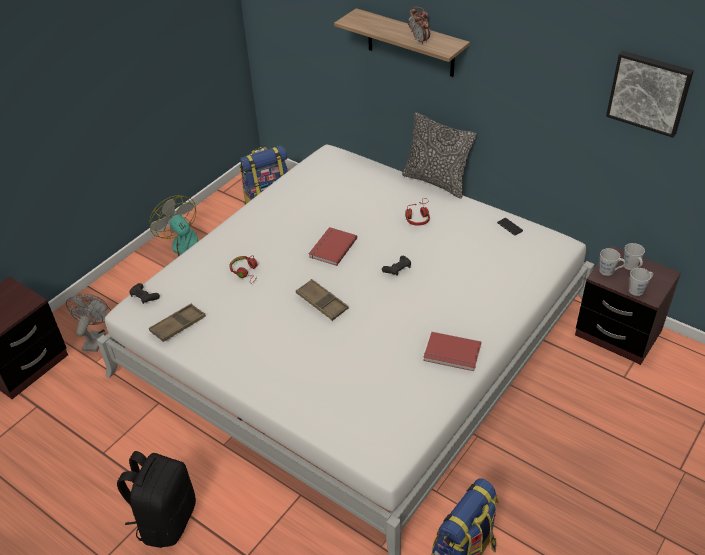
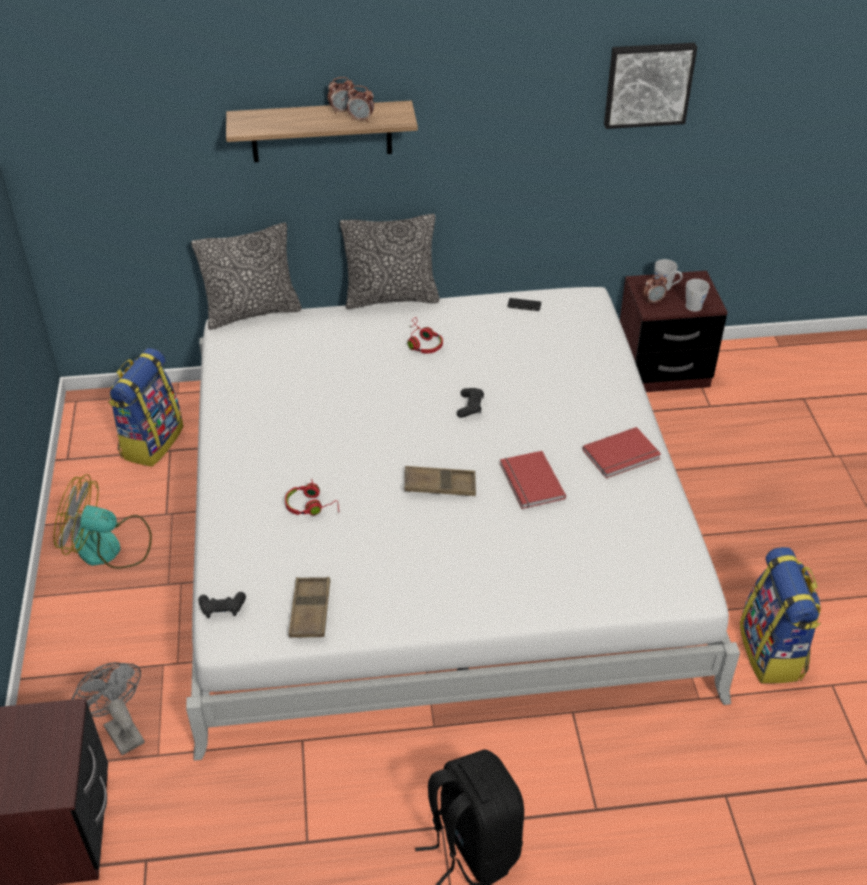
camera: 45 degrees left, 0 degrees up
(331, 247) = (373, 424): red book -> red book (530, 482)
(350, 151) = (252, 312): none -> pillow
(609, 271) = (653, 301): grey mug -> alarm clock

